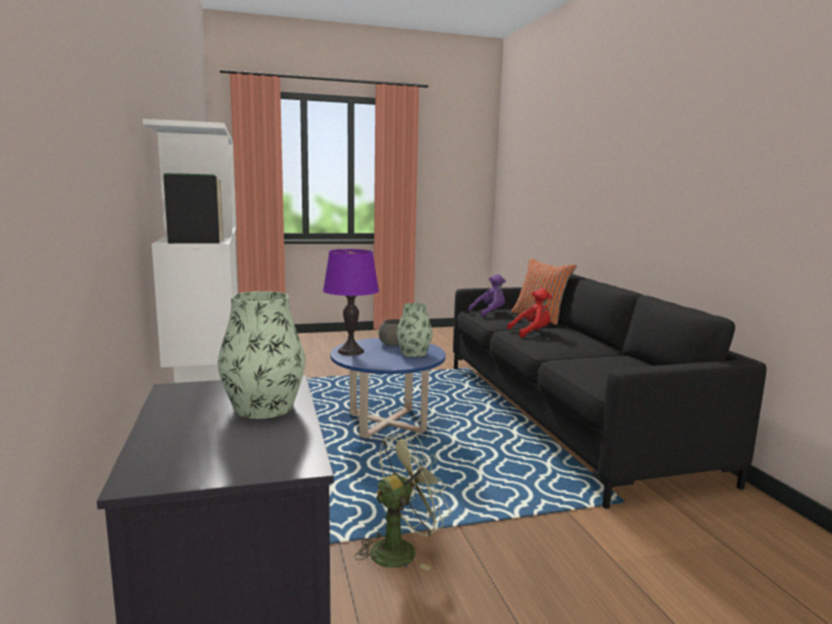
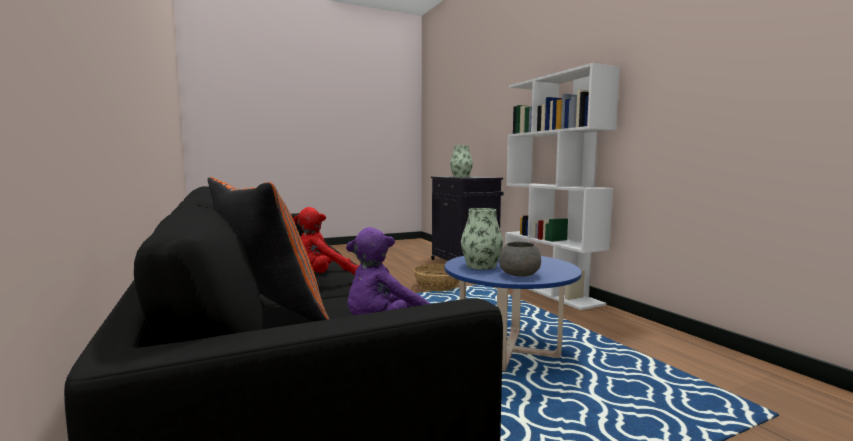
camera: 170 degrees right, 5 degrees down
(350, 351) = (550, 263): purple table lamp -> none
(401, 549) = (438, 286): green fan -> basket

